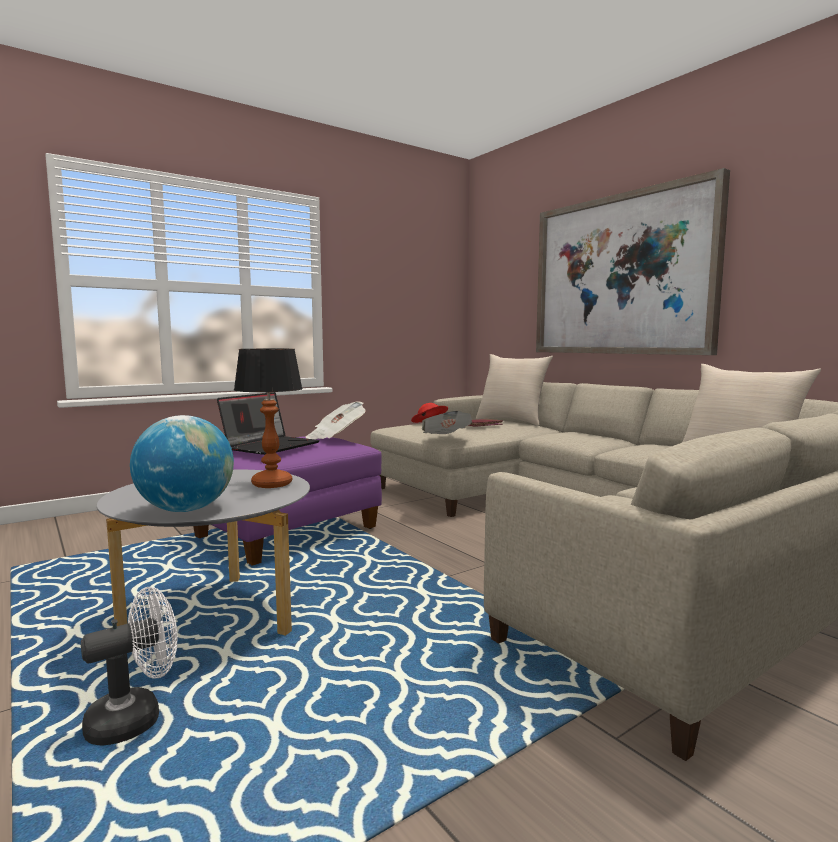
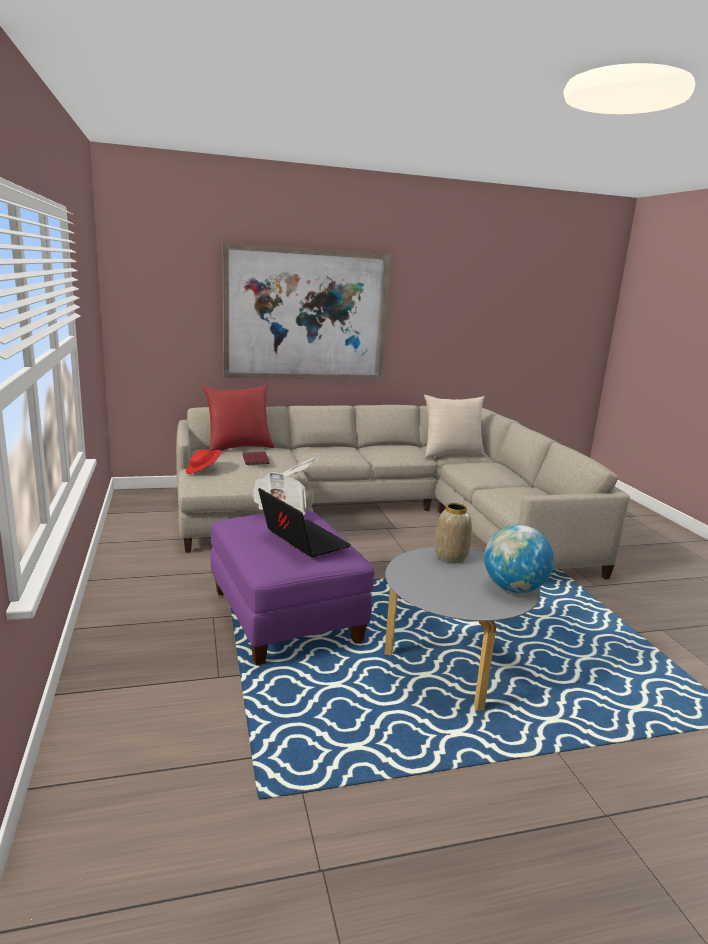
camera: 70 degrees left, 10 degrees up
(136, 718) = (574, 701): white fan -> none
(272, 484) = (450, 557): table lamp -> vase
(512, 421) = (239, 447): beige pillow -> red pillow

